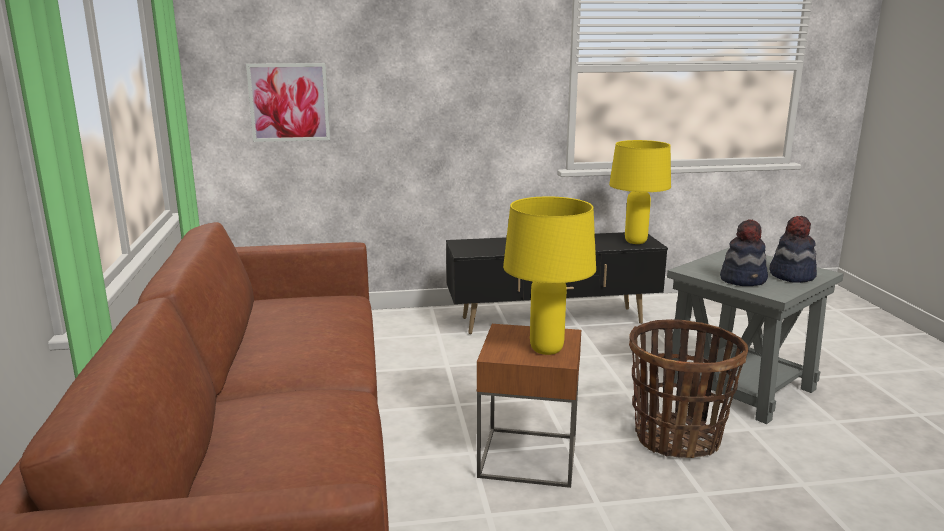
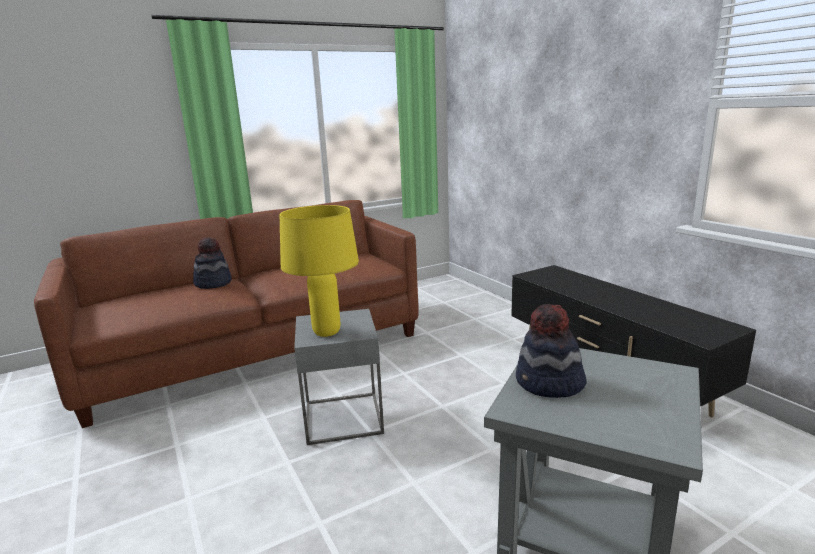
camera: 70 degrees right, 0 degrees up
(289, 102) = (493, 133): picture -> none
(528, 456) = (343, 417): brown side table -> grey side table
(635, 242) = (695, 330): yellow table lamp -> none
(677, 438) = (416, 494): basket -> none
(791, 275) = (615, 418): hat -> hat (213, 283)

